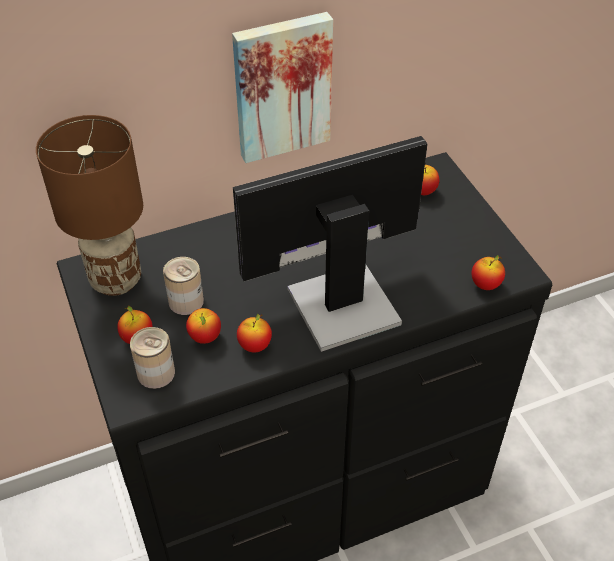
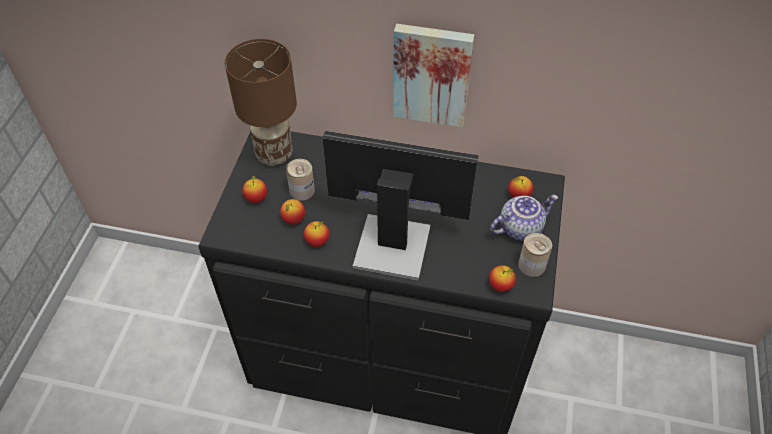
camera: 35 degrees right, 5 degrees up
(156, 373) = (249, 226): can -> can (532, 265)
(451, 220) = (520, 227): none -> teapot

